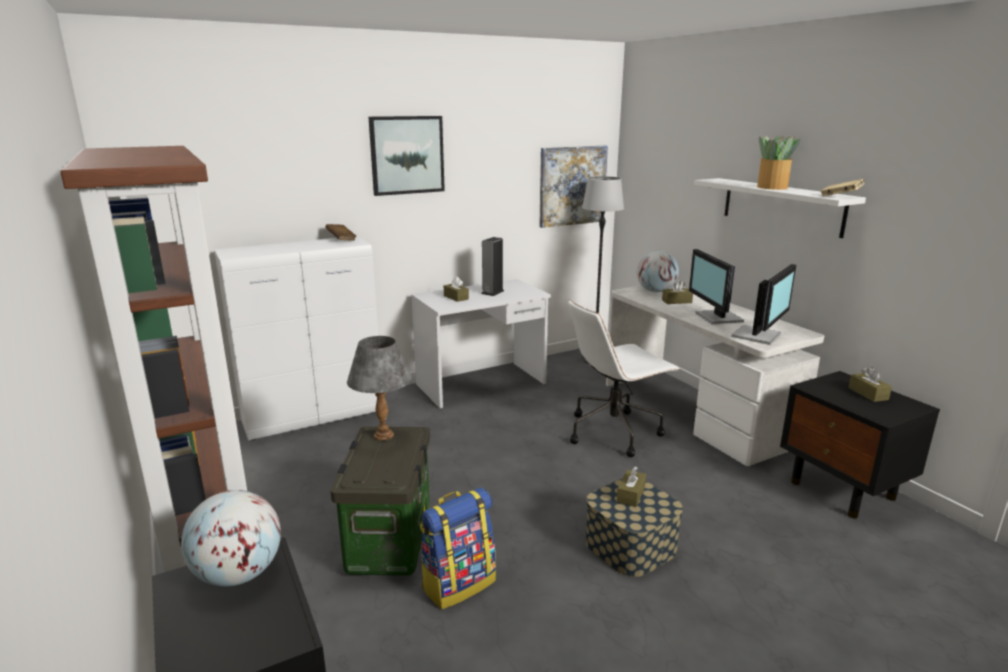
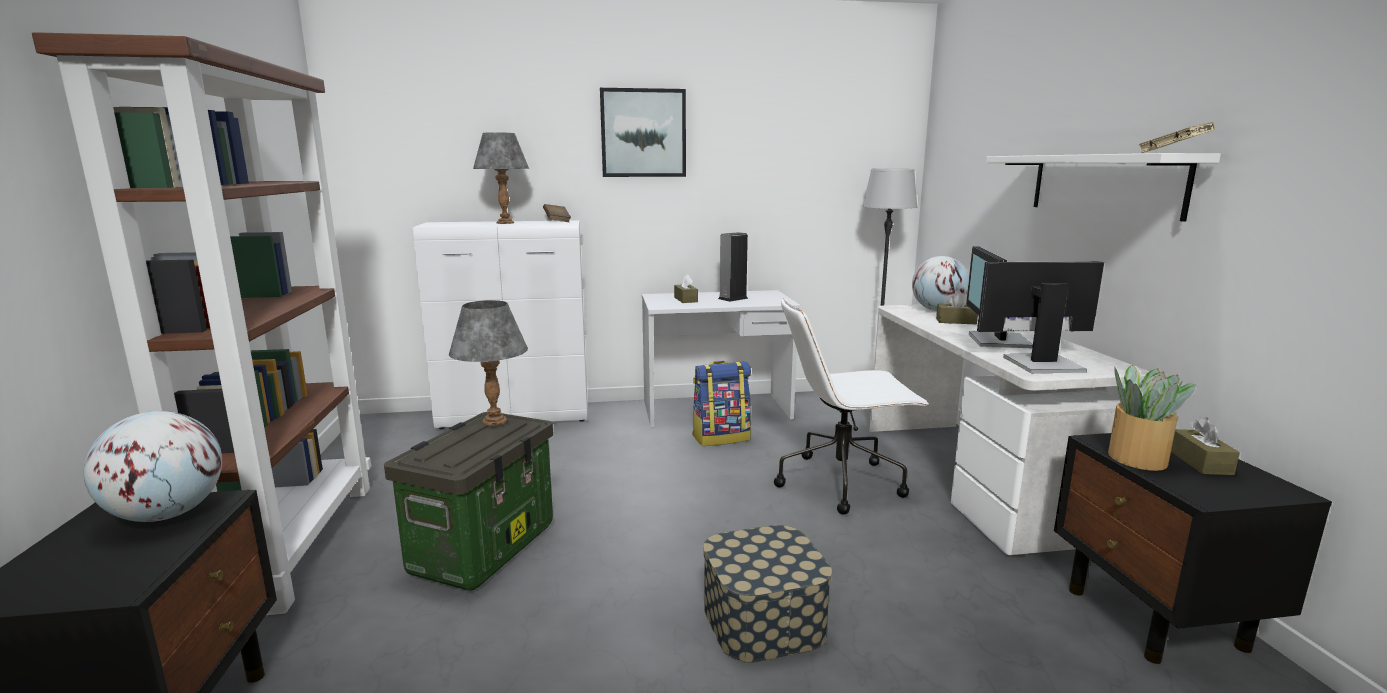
camera: 20 degrees right, 5 degrees down
(298, 246) = (505, 223): none -> grey table lamp
(458, 583) = (516, 613): backpack -> backpack (721, 437)
(572, 186) = (857, 181): picture -> none
(630, 494) = (768, 546): brown tissue box -> none
(758, 335) = (1040, 363): monitor -> monitor turned 150 degrees counterclockwise
(772, 187) = (1083, 154): potted plant -> potted plant (1137, 458)

